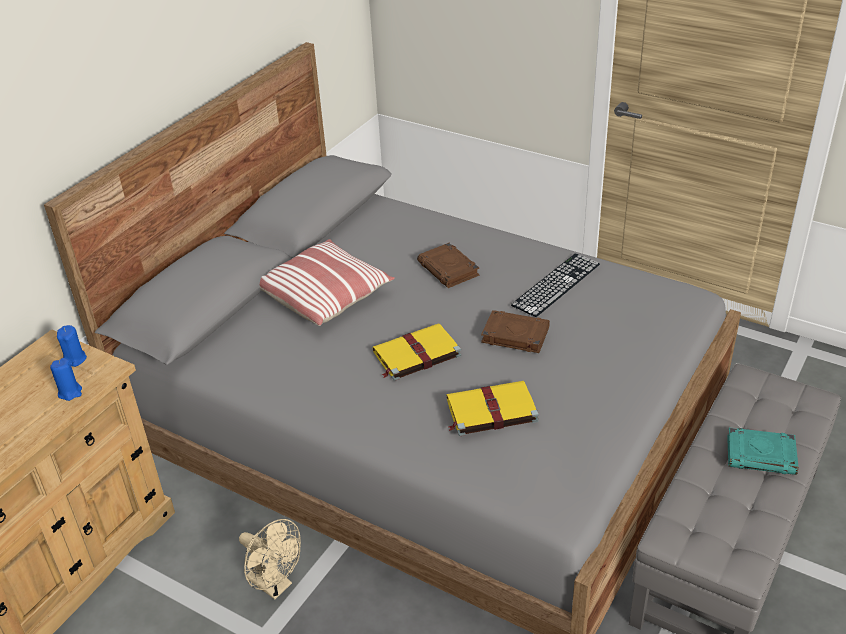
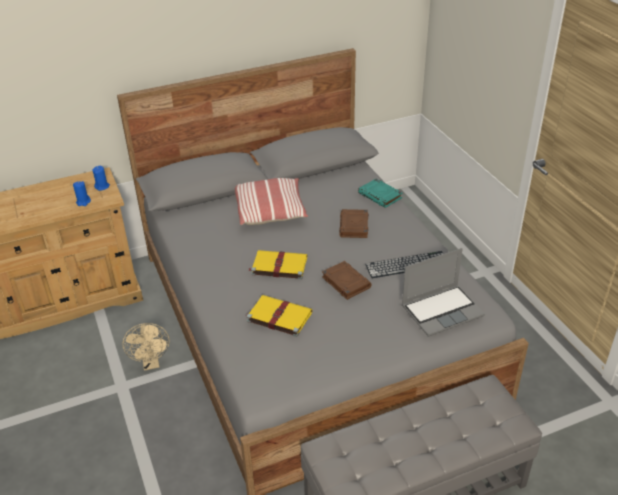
camera: 35 degrees right, 0 degrees up
(649, 315) = (442, 310): none -> laptop
(761, 455) = (436, 437): turquoise book -> turquoise book (380, 196)

